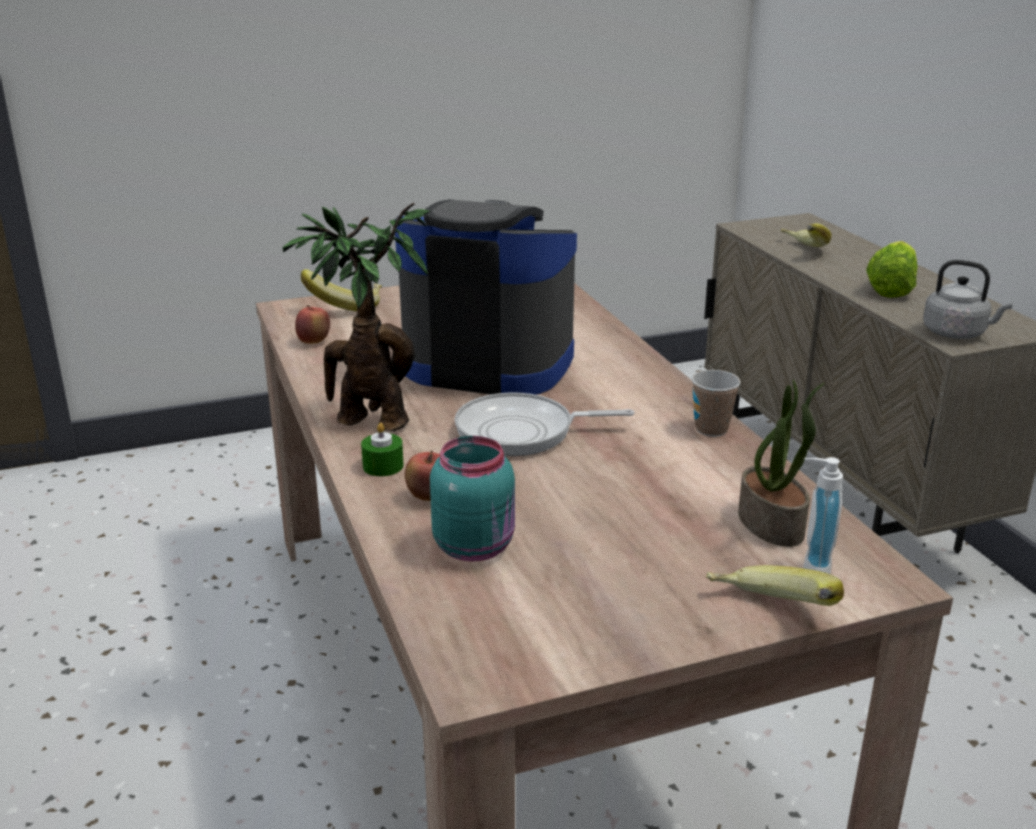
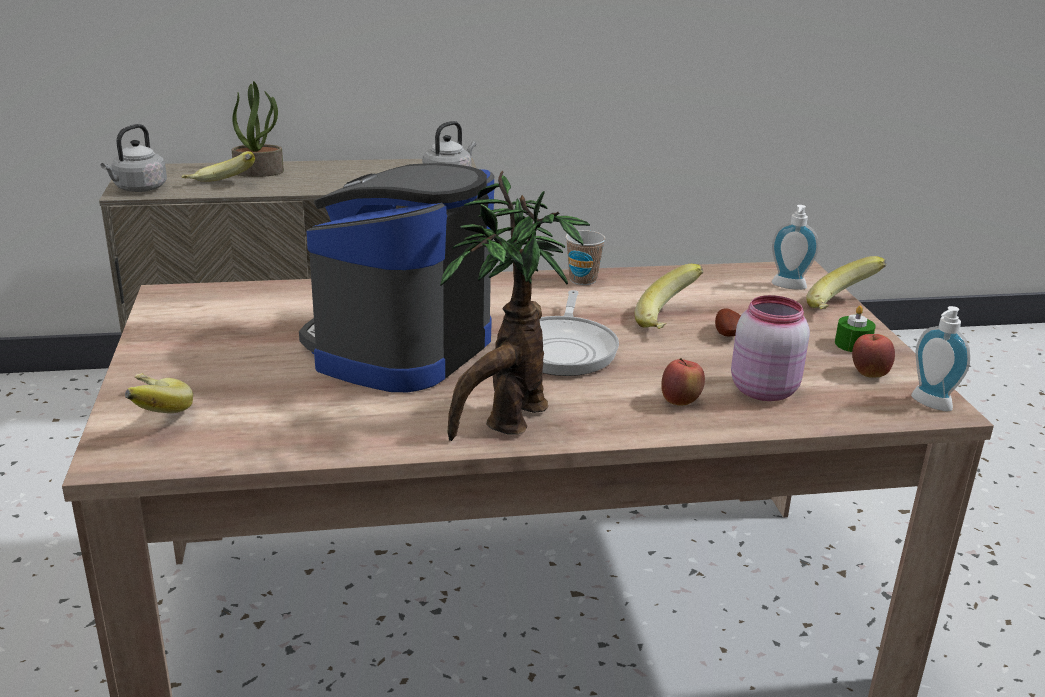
camera: 80 degrees left, 0 degrees up
(314, 342) = (263, 443): apple -> apple (869, 374)
(383, 466) = (615, 419): green candle -> green candle (852, 344)
(475, 546) = (762, 389): turquoise jar -> pink jar
(480, 671) = (928, 404): none -> soap dispenser
(615, 523) = (728, 334): none -> potato
(629, 485) = (670, 321): none -> banana
(756, 228) = (138, 189): none -> grey kettle
(772, 524) = (731, 286): potted plant -> potted plant (259, 172)
(891, 289) = (345, 178): lettuce -> none

